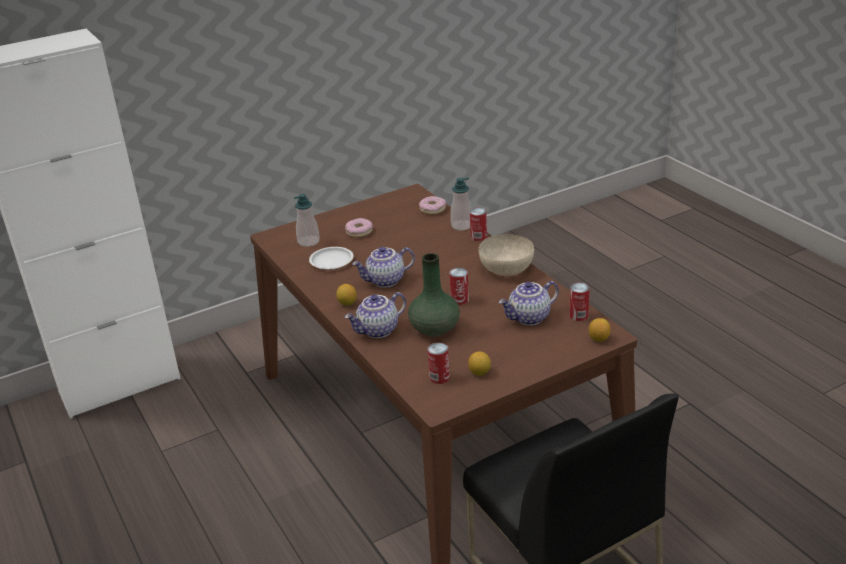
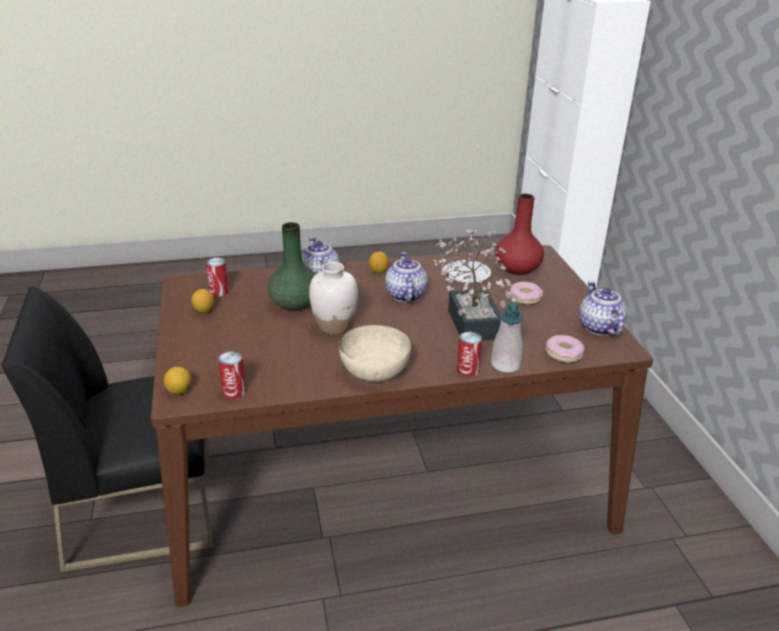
camera: 105 degrees right, 0 degrees up
(308, 242) = (517, 269): soap dispenser -> red vase
(407, 246) = (472, 319): none -> potted plant
(459, 299) = (334, 327): can -> white vase
(529, 318) = (260, 358): teapot -> teapot (598, 327)

